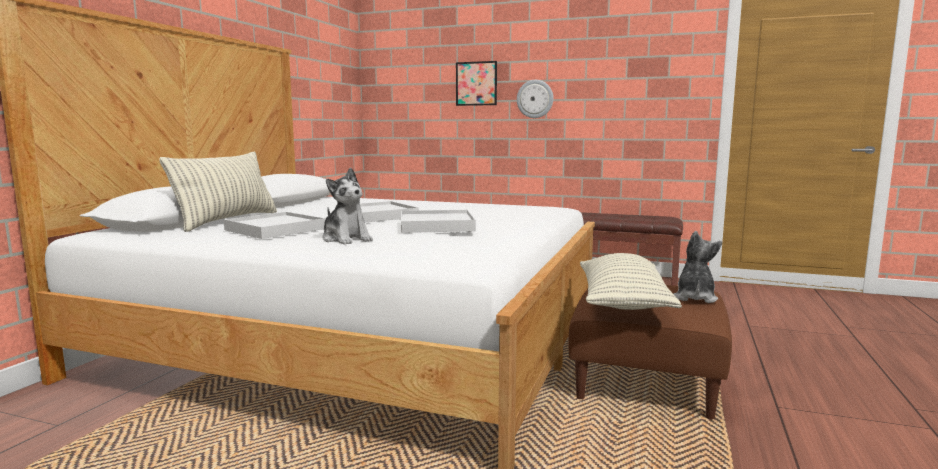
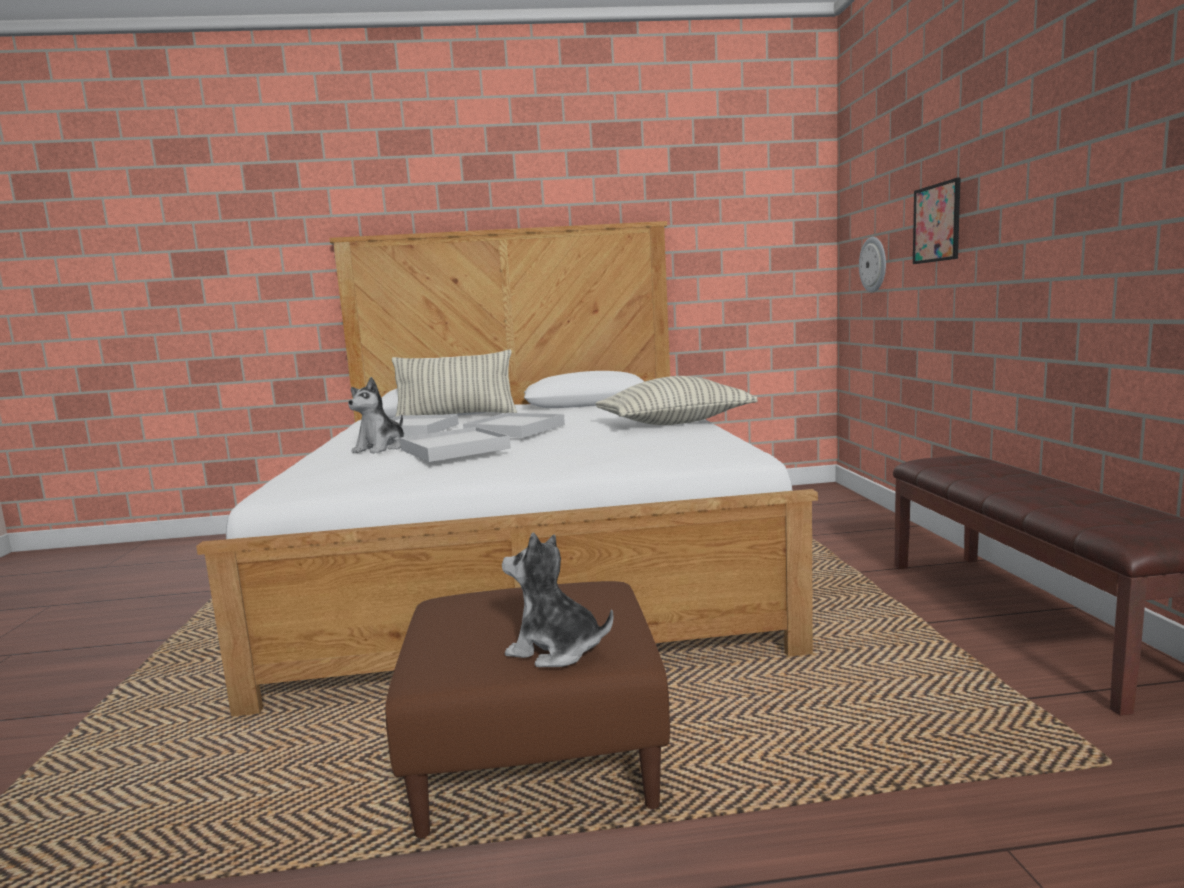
camera: 65 degrees right, 0 degrees up
(535, 99) = (1005, 241): wall clock -> wall clock (874, 264)
(623, 302) = (482, 609): pillow -> pillow (675, 423)
(694, 298) = (555, 650): plush toy -> plush toy turned 150 degrees counterclockwise

